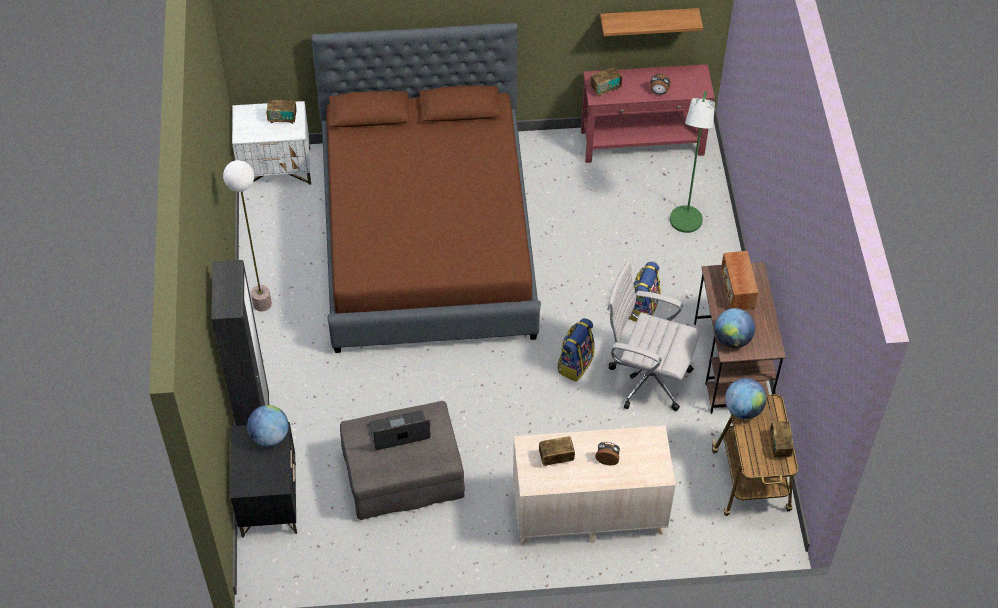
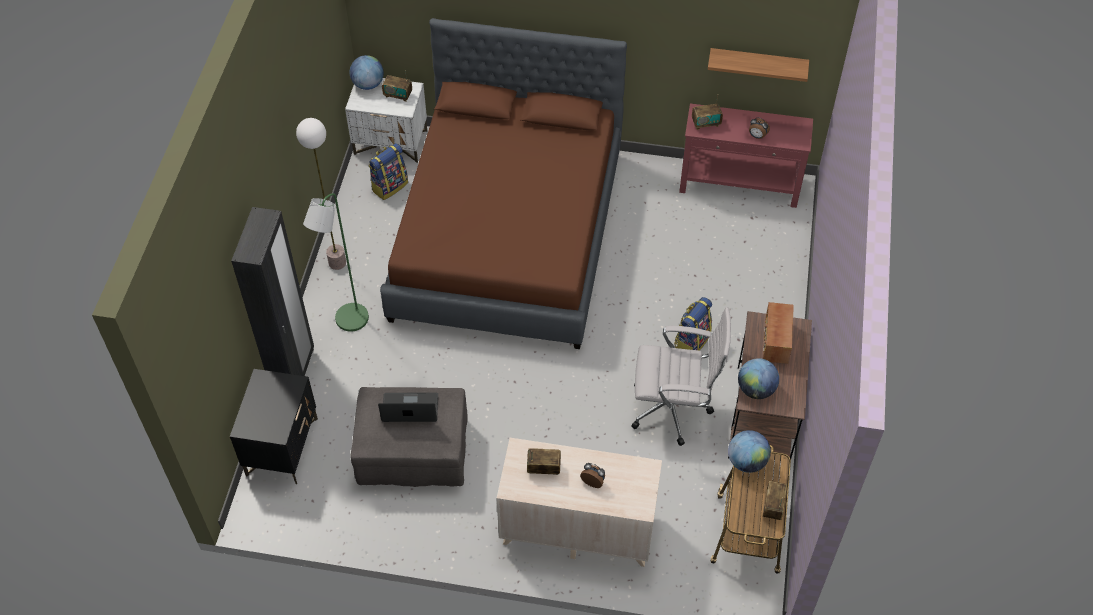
camera: 15 degrees right, 0 degrees up
(270, 436) = (285, 386): globe -> globe (368, 84)
(575, 363) = (610, 380): backpack -> backpack (389, 186)
(645, 378) = (674, 409): white office chair -> white office chair turned 150 degrees clockwise
(684, 225) = (757, 270): green floor lamp -> green floor lamp (348, 322)

